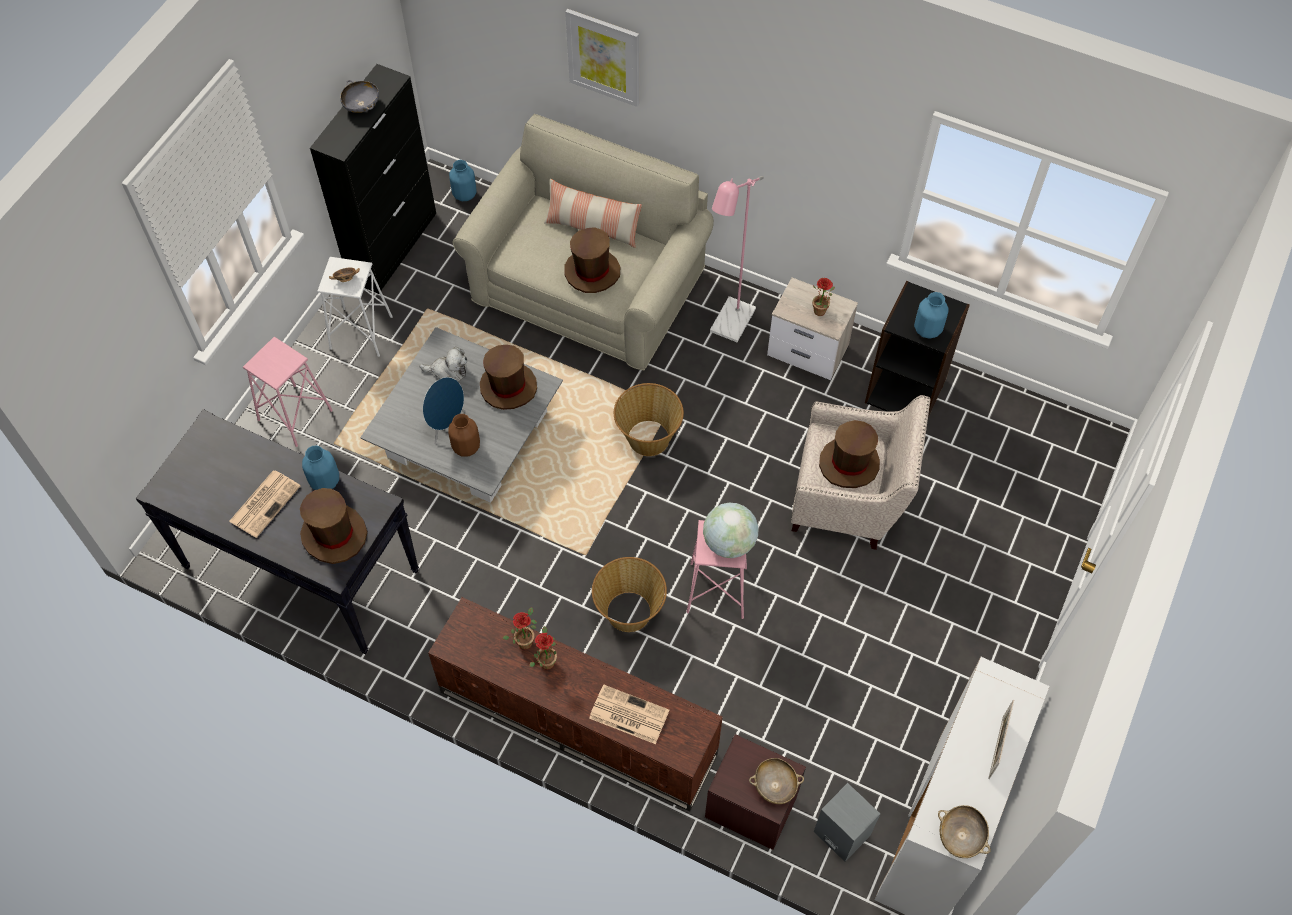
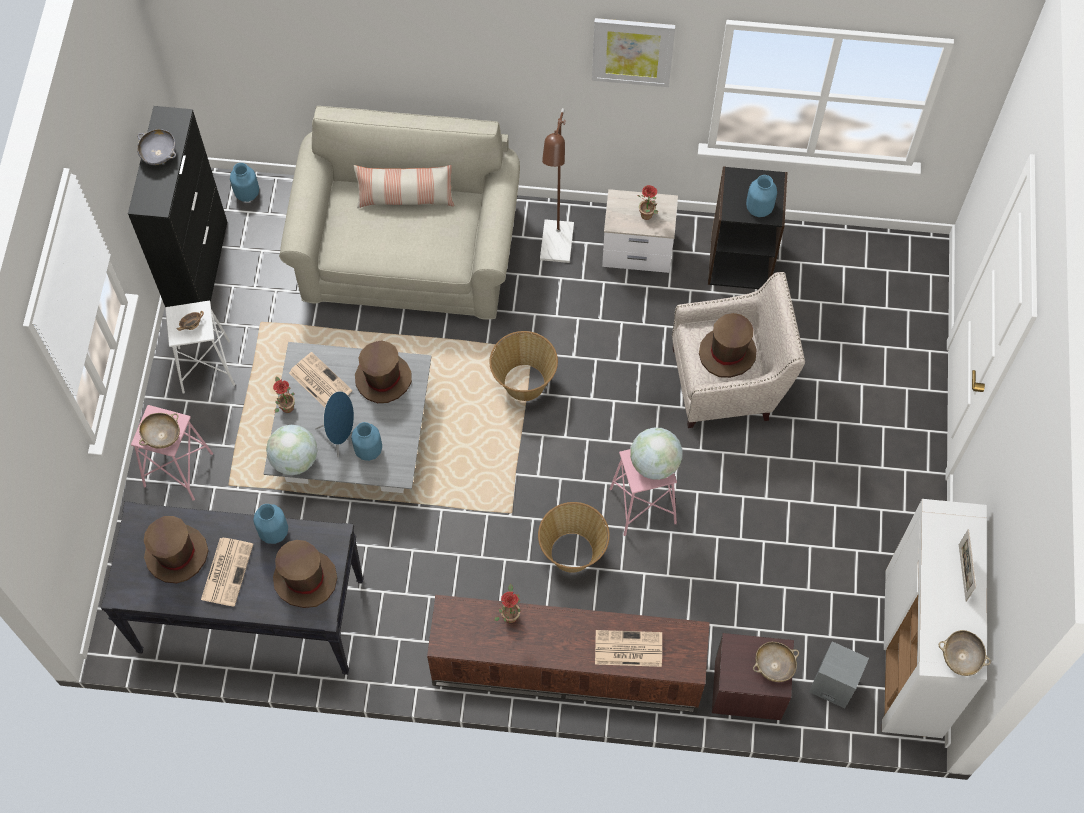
camera: 20 degrees left, 5 degrees up
(273, 368) = (162, 436): none -> beige bowl
(394, 434) = (294, 460): none -> globe
(448, 371) = (319, 381): plush toy -> newspaper
(466, 447) = (368, 450): brown vase -> blue vase
(546, 660) = (536, 626): potted plant -> potted plant (286, 405)
(592, 272) = (423, 243): brown hat -> brown hat (176, 554)
(604, 57) = (385, 41): picture -> picture (632, 51)
(729, 327) = (556, 250): pink floor lamp -> brown floor lamp

